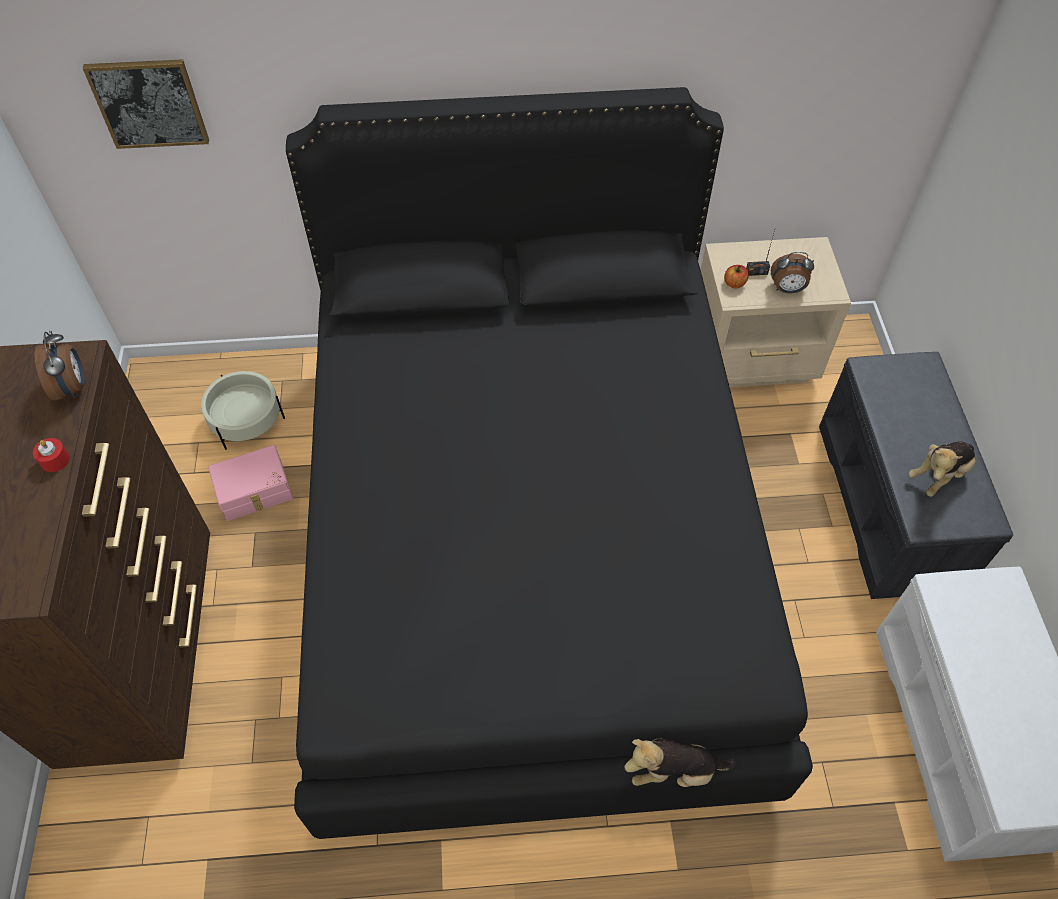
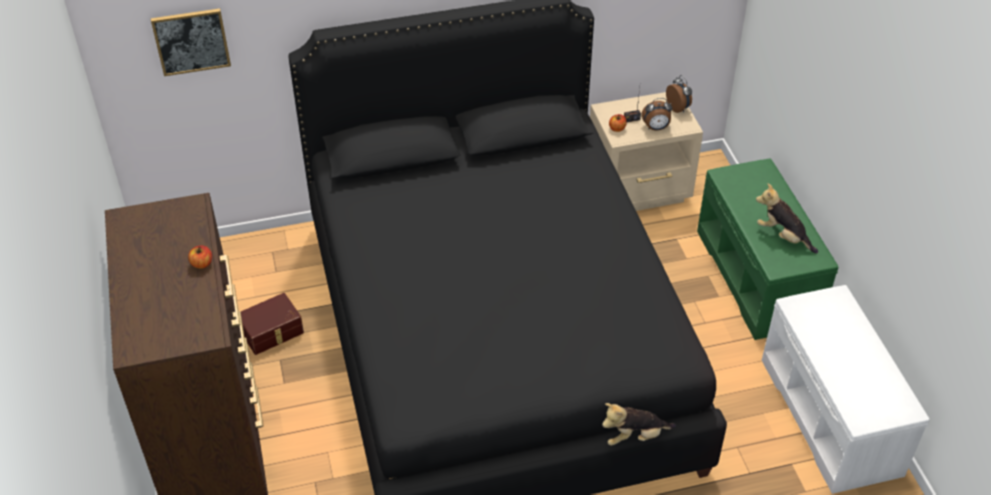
camera: 10 degrees left, 10 degrees down
(55, 460) = (202, 264): red candle -> apple
(72, 387) = (197, 222): alarm clock -> alarm clock (678, 108)
(247, 421) = (251, 284): beige planter -> none
(255, 492) = (272, 332): pink storage box -> brown storage box
(890, 506) = (758, 277): grey bench -> green bench
(939, 475) = (783, 236): plush toy -> plush toy turned 90 degrees clockwise

